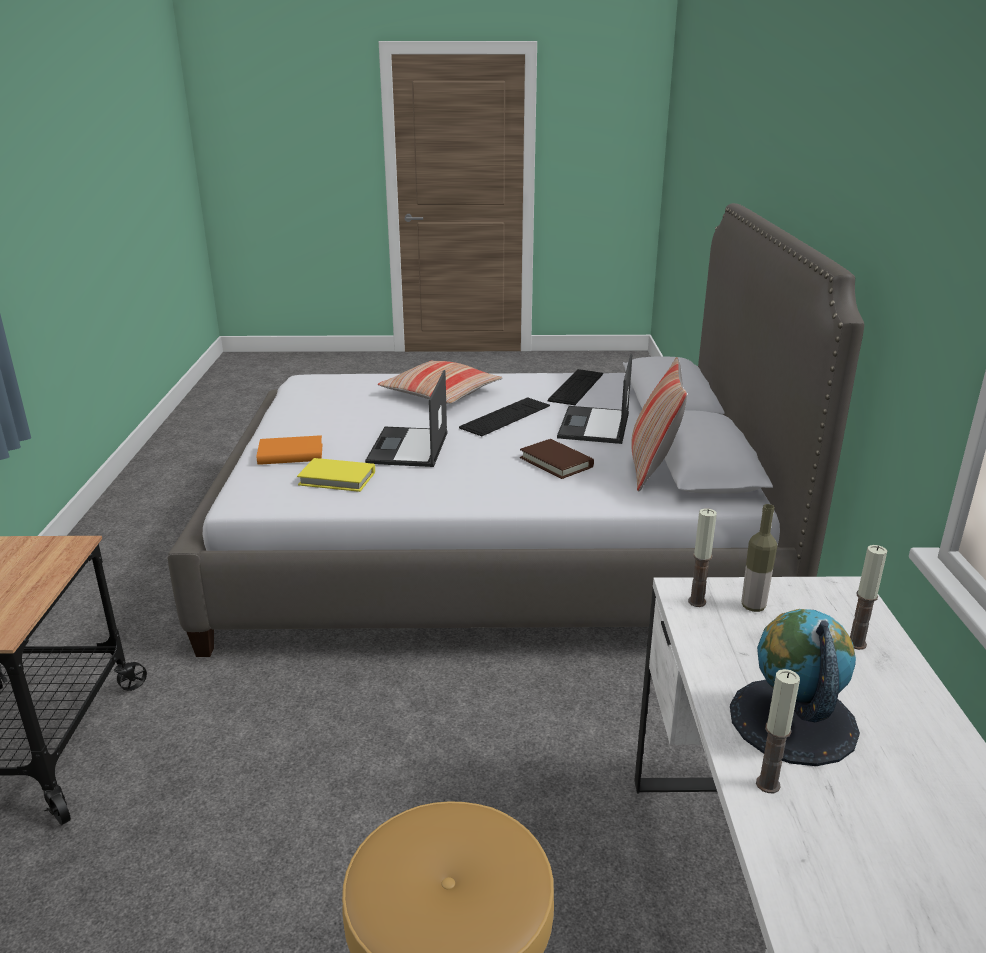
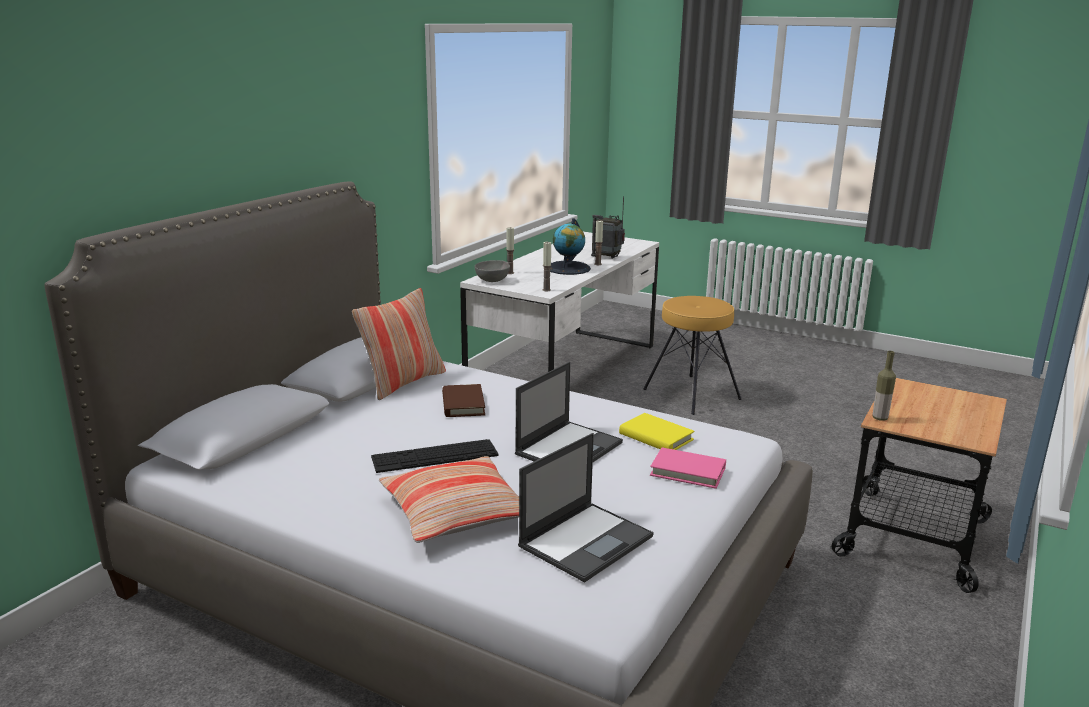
camera: 150 degrees left, 5 degrees down
(290, 454) = (688, 471): orange book -> pink book
(576, 387) = (293, 477): keyboard -> none
(594, 426) = (373, 425): laptop -> laptop (586, 540)
(753, 606) = (526, 285): bottle -> bottle (880, 418)
(805, 857) = (607, 257): none -> radio
(826, 599) = (493, 281): none -> grey bowl

